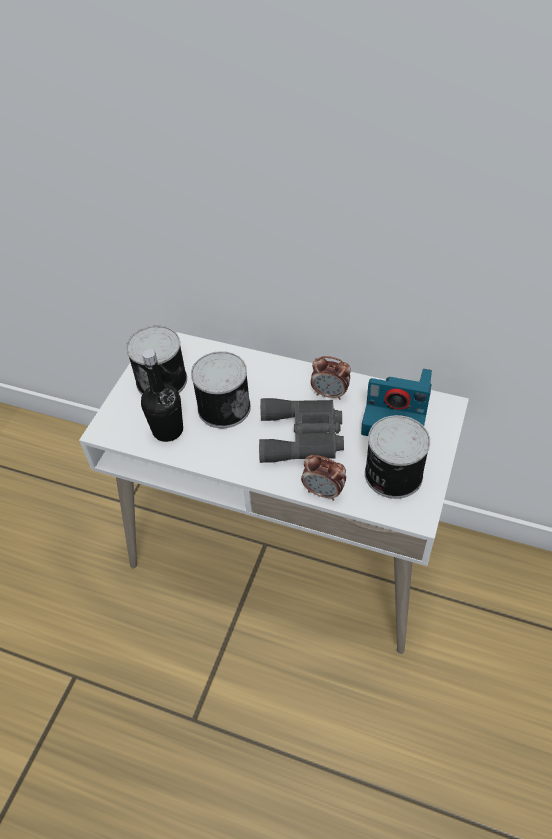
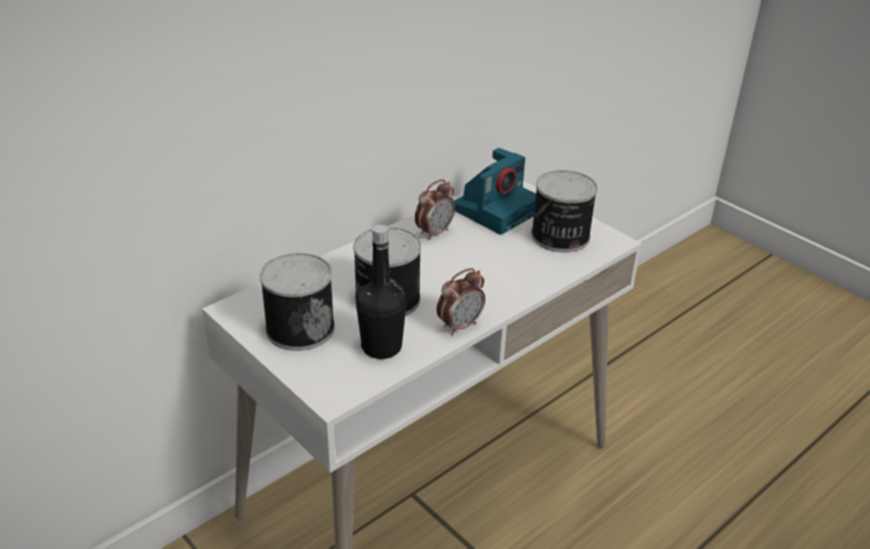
camera: 65 degrees left, 15 degrees down
(303, 436) = (473, 265): grey binoculars -> none
(323, 492) = (550, 278): alarm clock -> alarm clock (460, 325)

